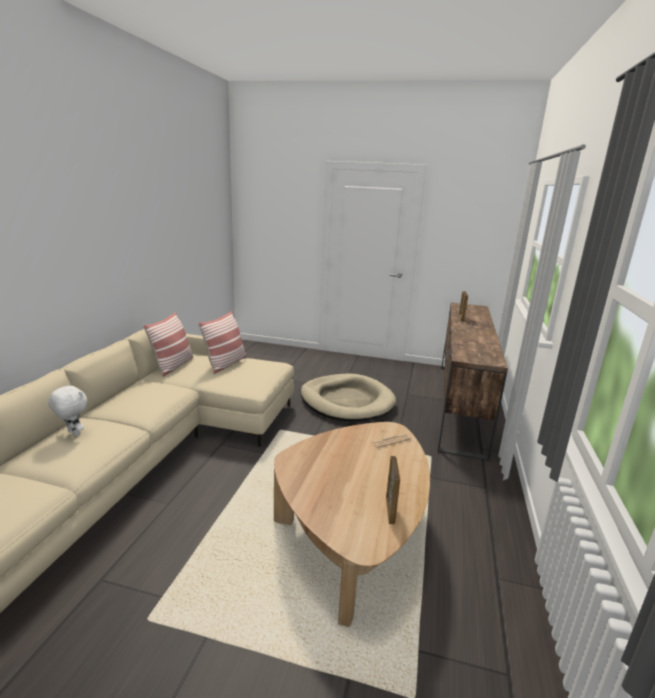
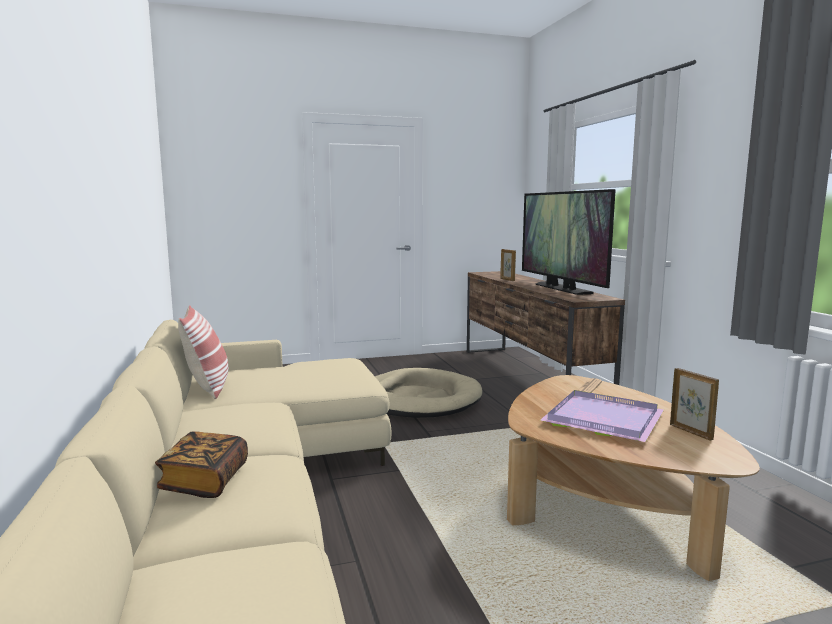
camera: 30 degrees left, 10 degrees down
(73, 433) = (205, 481): white plush toy -> book
(225, 364) = (283, 370): pillow -> none
(344, 472) = (600, 419): none -> purple tray
(481, 340) = (561, 289): none -> television

